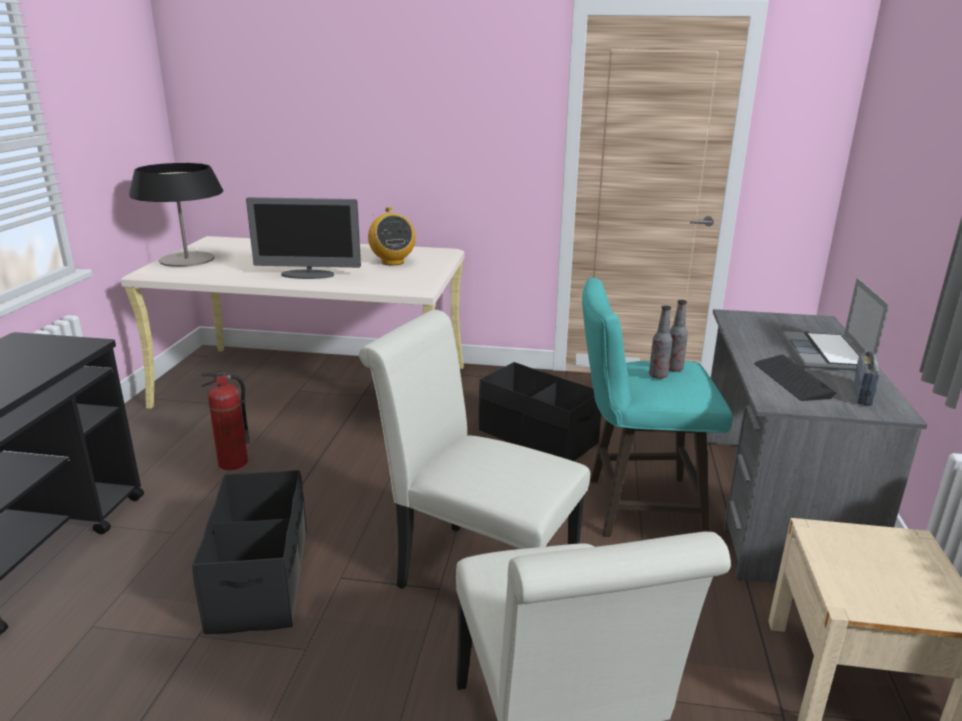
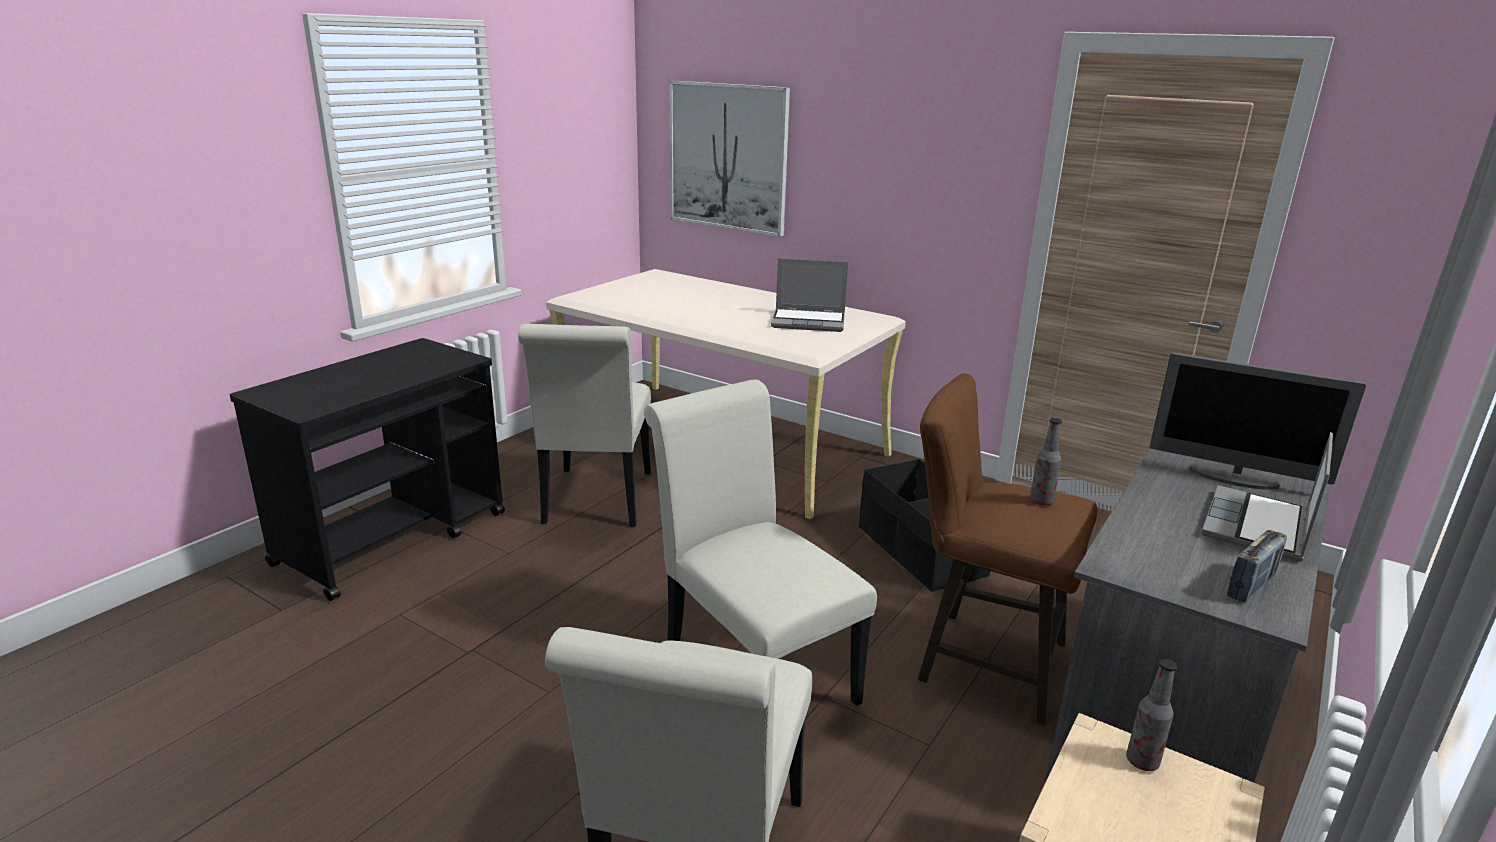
camera: 25 degrees right, 0 degrees up
(187, 259) = (615, 290): table lamp -> none
(233, 463) = (596, 502): fire extinguisher -> white chair
(261, 578) = (553, 616): black storage box -> none
(272, 123) = (728, 157): none -> picture
(308, 275) = (711, 323): monitor -> monitor (1234, 477)
(392, 262) = (809, 322): radio -> laptop
(635, 507) = (980, 659): turquoise stool -> brown stool
(658, 376) = (1012, 505): bottle -> bottle (1142, 761)
(792, 380) = (1167, 546): keyboard -> none

